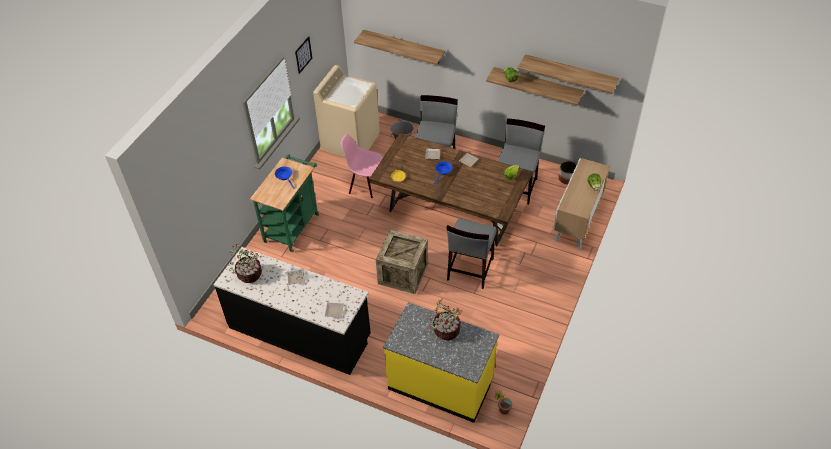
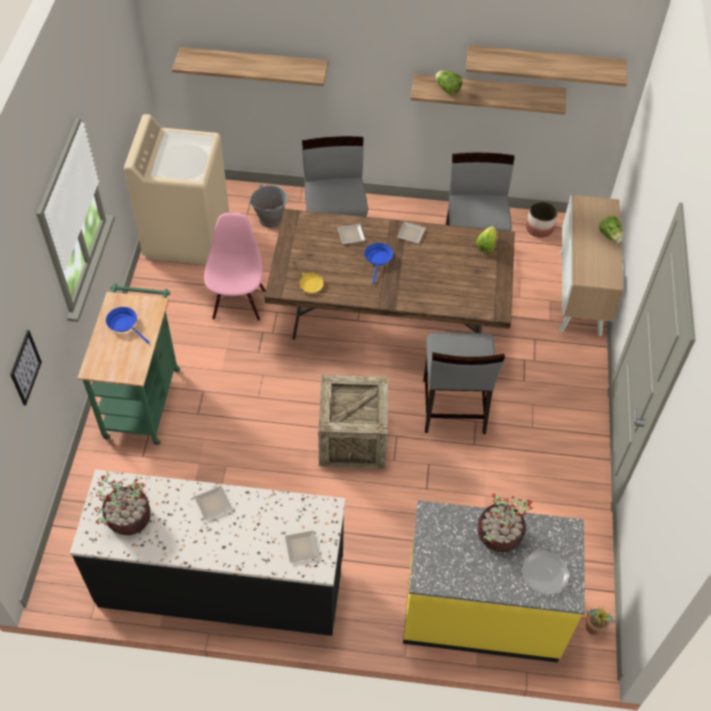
camera: 20 degrees left, 5 degrees up
(303, 55) = (102, 107): picture -> picture (25, 367)
(365, 185) = (238, 304): pink chair -> pink chair turned 90 degrees clockwise
(463, 356) = (544, 573): none -> plate

